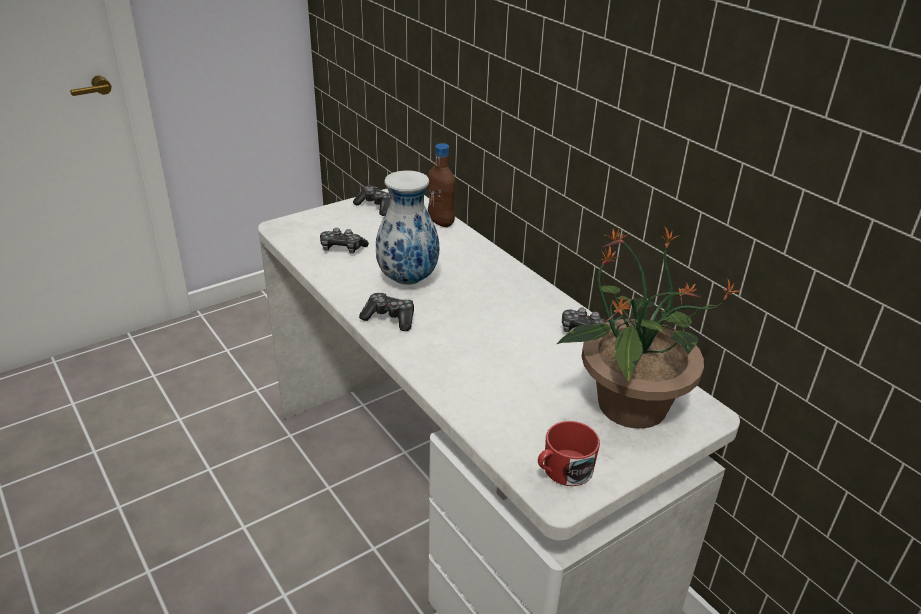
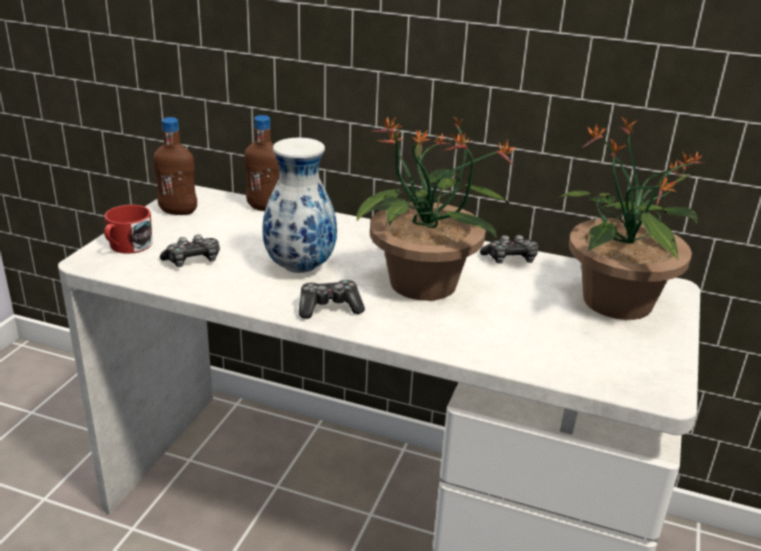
camera: 35 degrees left, 5 degrees down
(376, 206) = (178, 211): game controller -> brown bottle
(483, 327) = (424, 284): none -> potted plant
(562, 471) = (638, 373): red mug -> red mug (127, 246)

